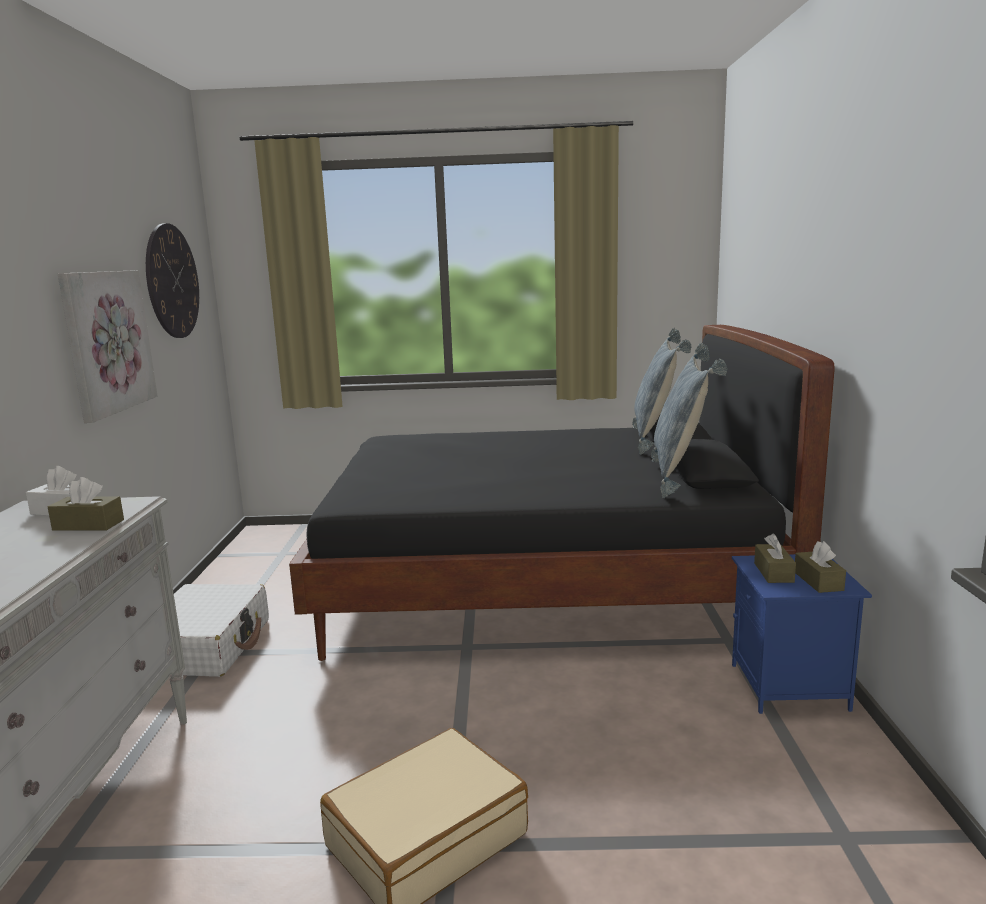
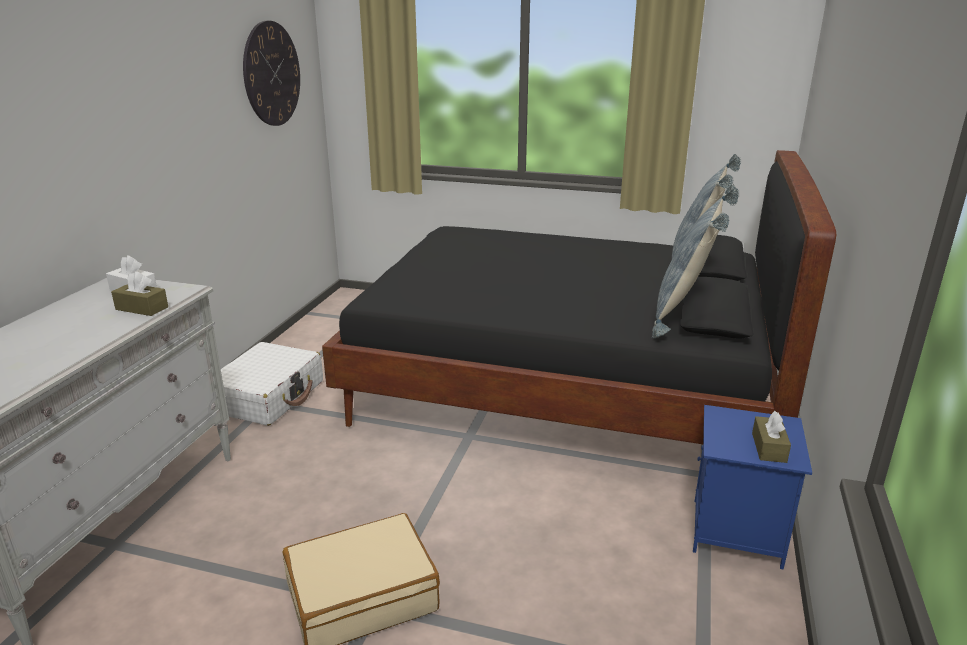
camera: 15 degrees right, 10 degrees up
(107, 342) = (200, 136): picture -> none
(773, 572) = (731, 430): brown tissue box -> none

